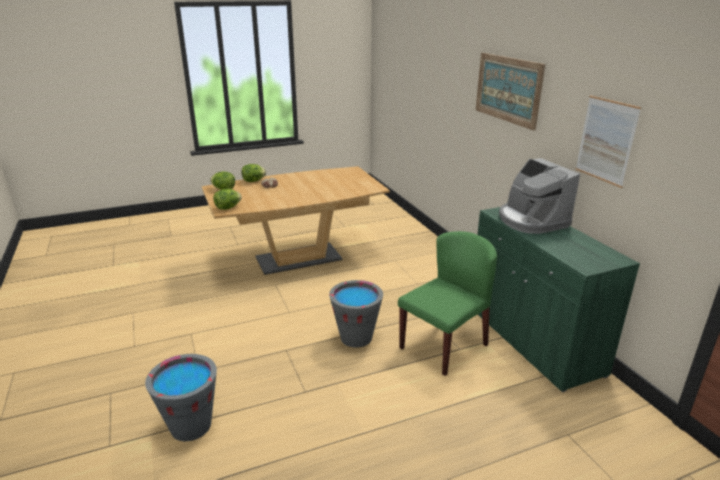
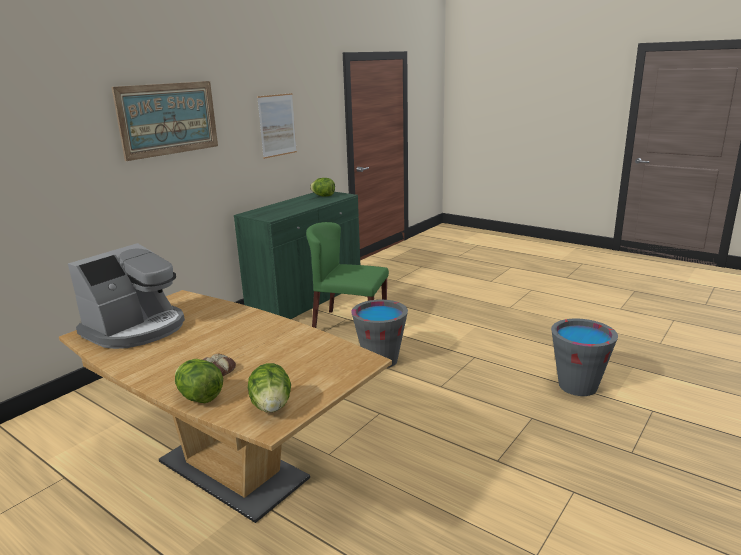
camera: 120 degrees left, 5 degrees down
(228, 208) = (352, 362): lettuce -> lettuce (323, 196)
(531, 220) = (278, 209): coffee machine -> coffee machine (136, 329)

